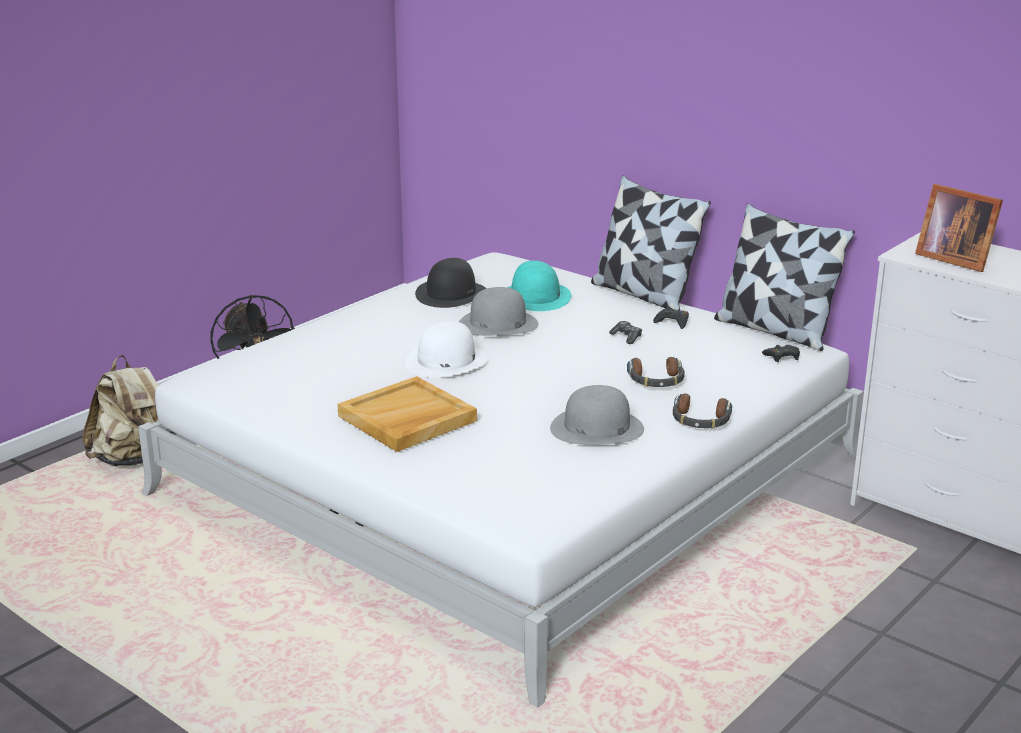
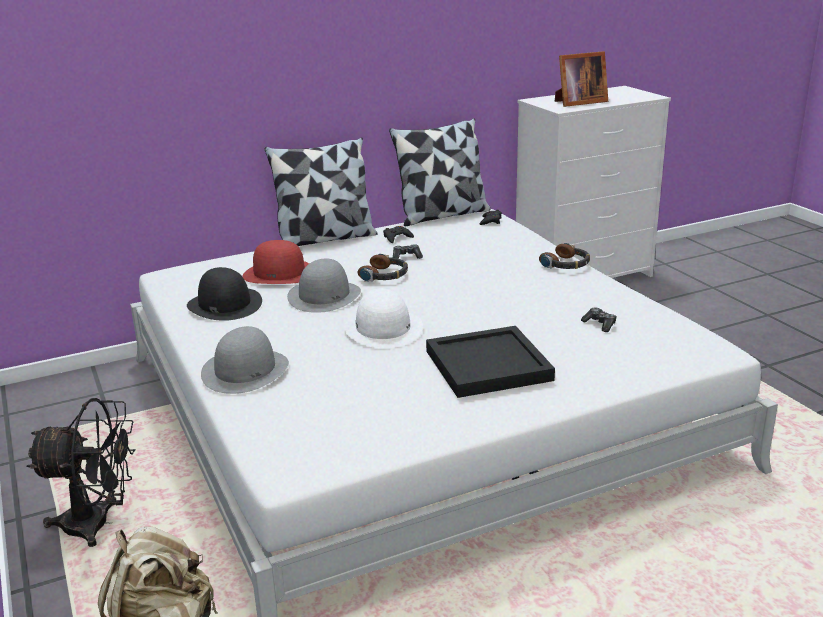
camera: 65 degrees left, 0 degrees up
(407, 419) = (489, 366): beige tray -> black tray
(535, 297) = (279, 273): turquoise hat -> red hat
(546, 459) = (600, 324): none -> game controller
(596, 428) = (556, 298): grey hat -> grey hat (245, 370)
(656, 380) = (494, 263): headphones -> headphones (385, 275)

